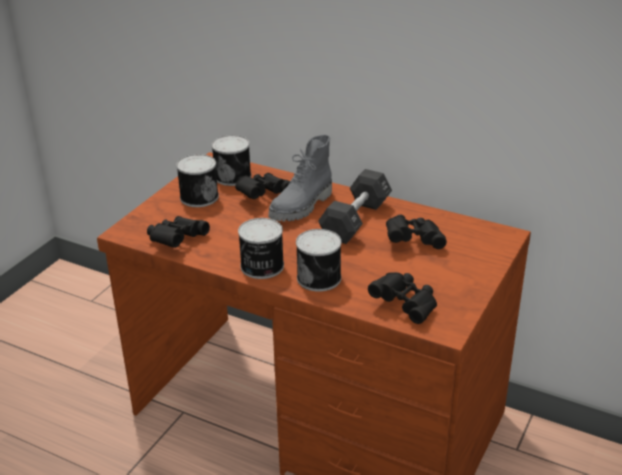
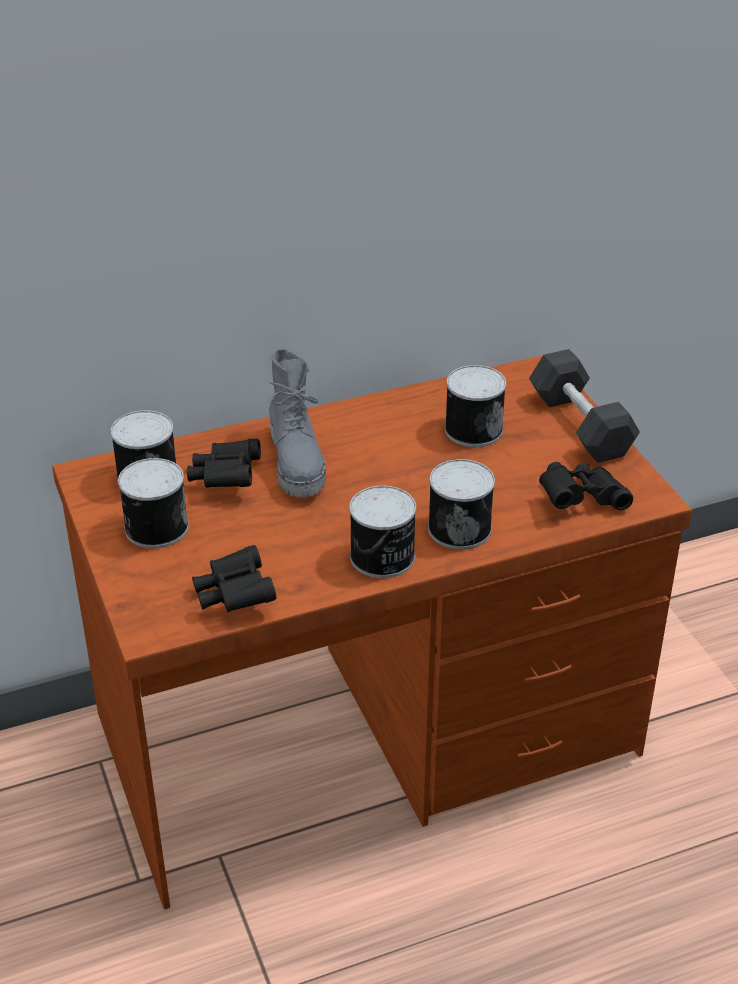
camera: 50 degrees left, 5 degrees up
(355, 220) = (380, 443): black dumbbell -> black dumbbell (580, 425)
(413, 240) = (472, 429): black binoculars -> can

